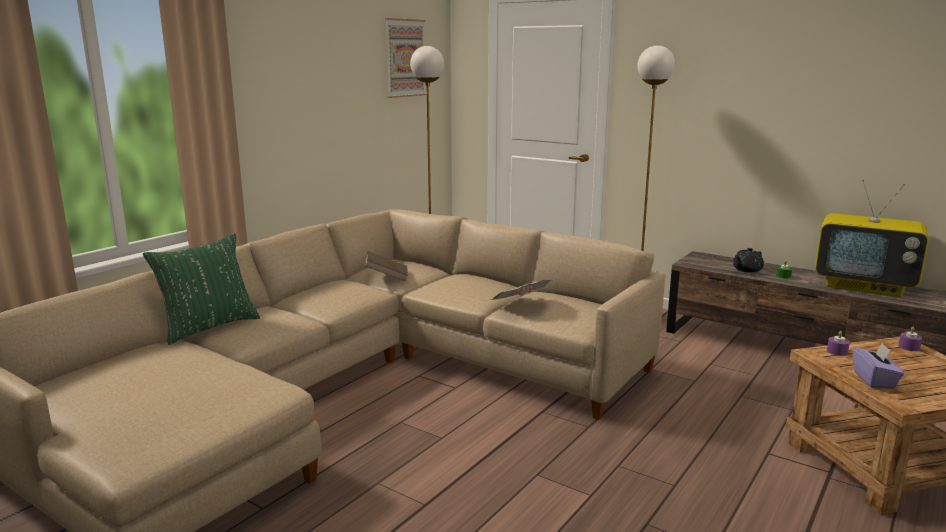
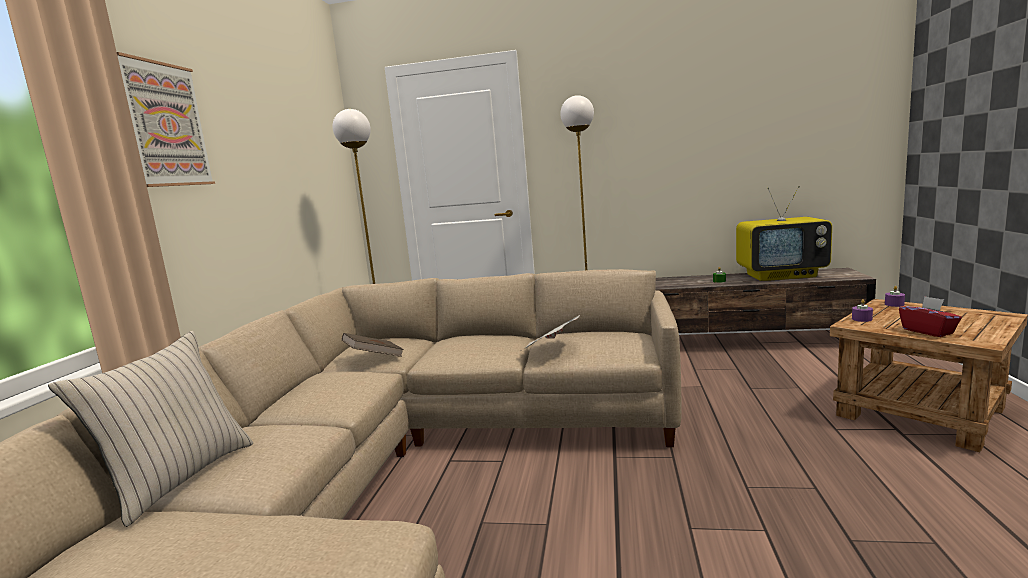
camera: 25 degrees left, 5 degrees down
(208, 327) = (178, 479): green pillow -> beige pillow
(405, 58) = (312, 131): picture -> picture (166, 125)
(746, 269) = (686, 282): black teapot -> none
(874, 380) = (928, 331): purple tissue box -> red tissue box

